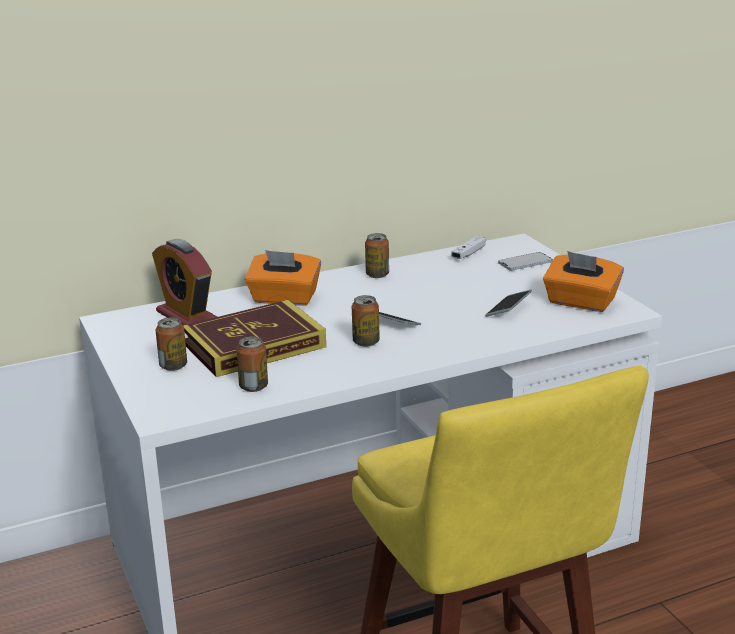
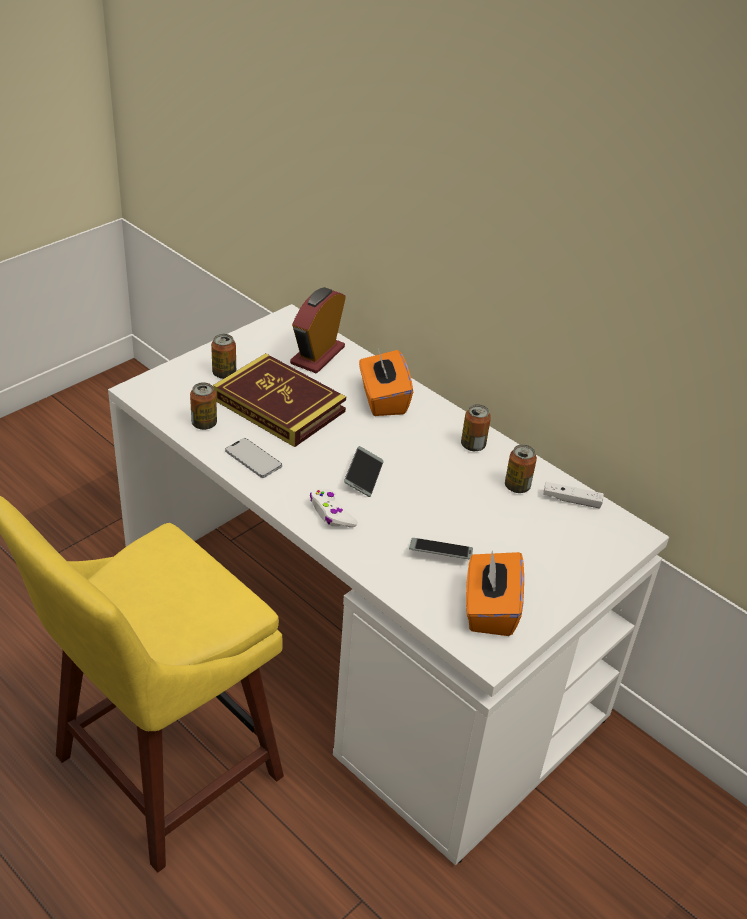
camera: 65 degrees right, 15 degrees up
(366, 342) = (315, 469): can -> can (517, 486)
(434, 344) = (331, 514): none -> white game controller
(525, 262) = (576, 549): phone -> phone (253, 459)

